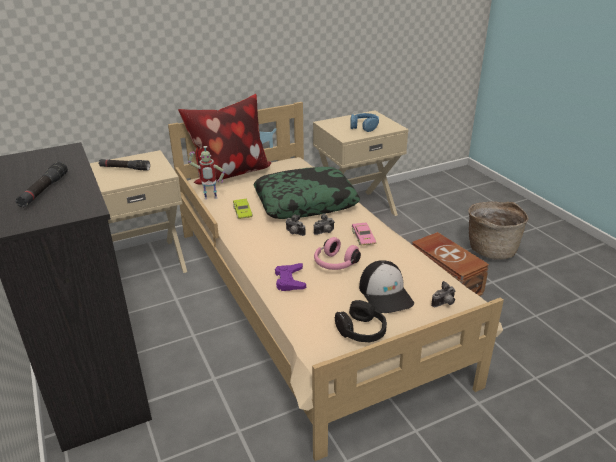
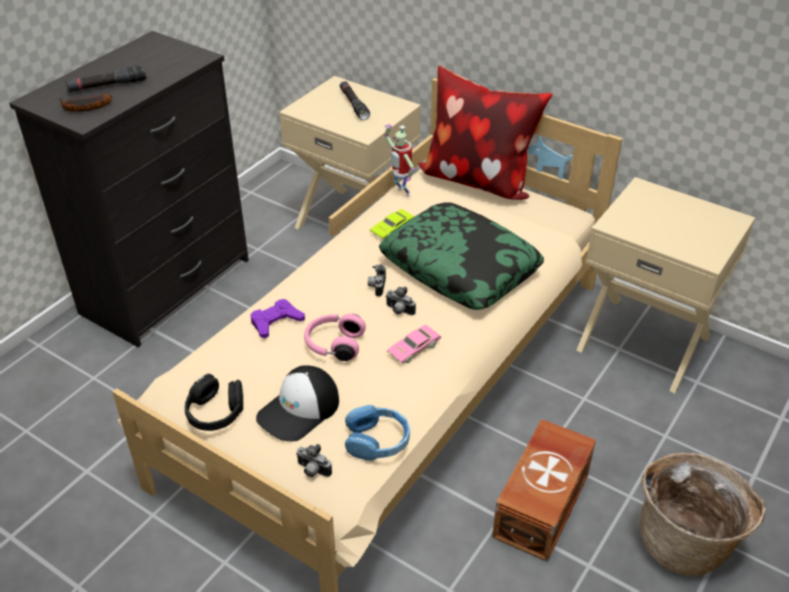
camera: 60 degrees right, 10 degrees up
(64, 206) = (83, 108): none -> banana
(364, 127) = (672, 228): blue headphones -> blue headphones (377, 441)

